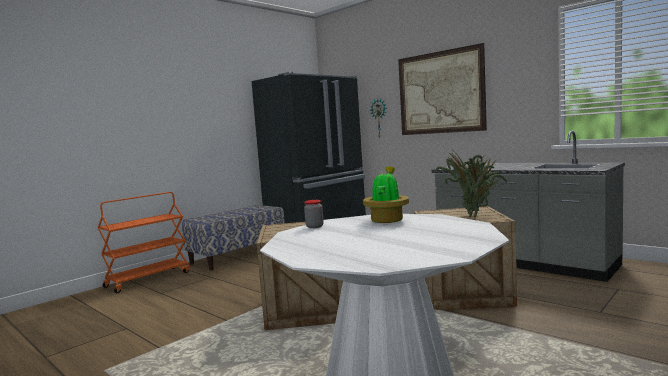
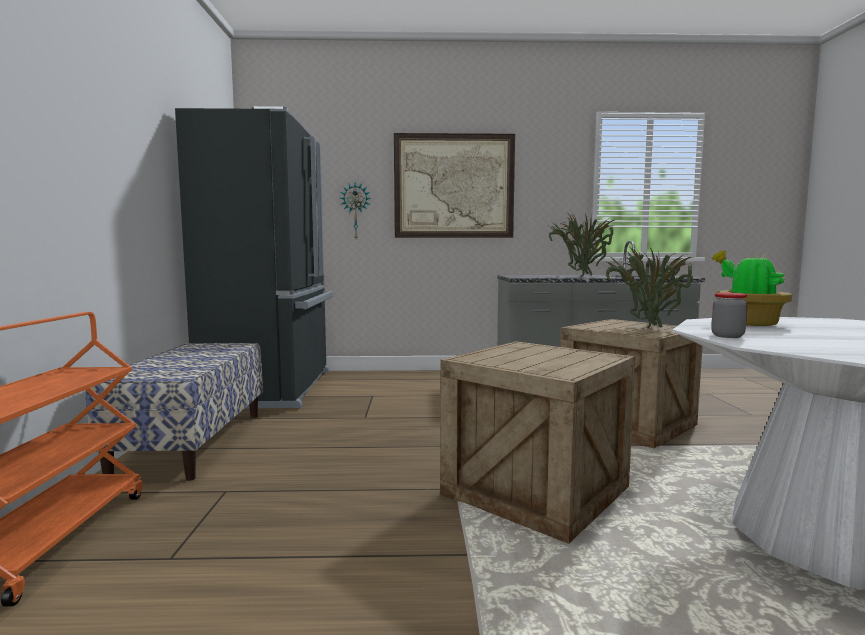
camera: 45 degrees left, 0 degrees up
(511, 166) = (582, 276): none -> potted plant

